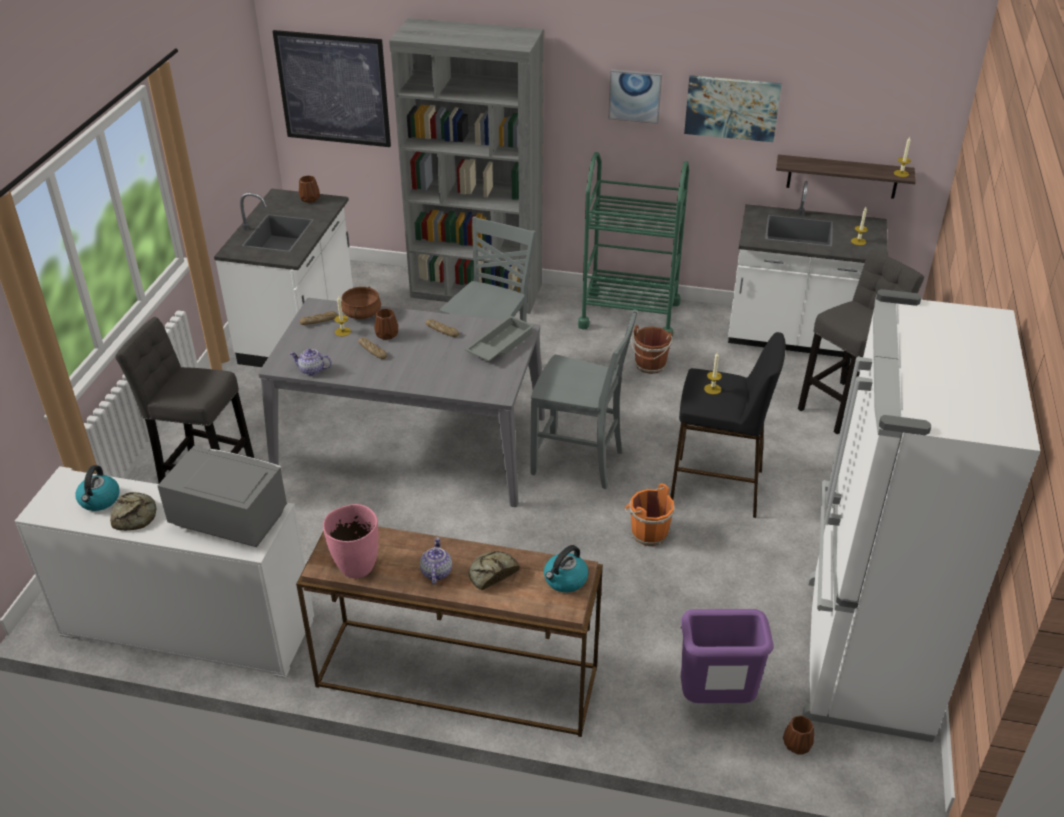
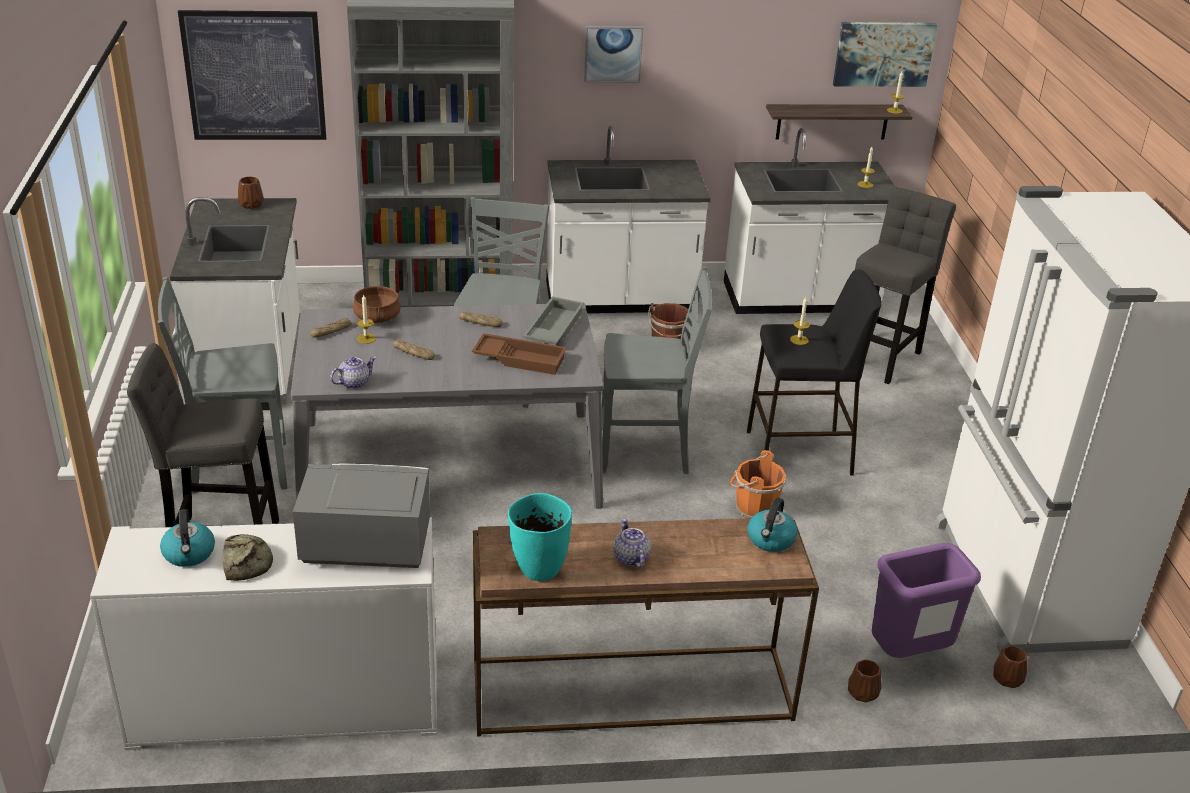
camera: 20 degrees left, 5 degrees down
(247, 418) = (237, 468): none -> grey chair
(311, 370) = (354, 383): teapot -> teapot turned 150 degrees clockwise
(356, 567) = (538, 569): pink vase -> turquoise vase
(386, 334) = (419, 335): brown vase -> brown vase (862, 693)
(456, 369) = (520, 358): none -> brown tray
(492, 573) = (690, 548): bread -> none
(629, 315) = (620, 300): green cart -> white counter
(732, 108) = (717, 58): picture -> picture (883, 53)

